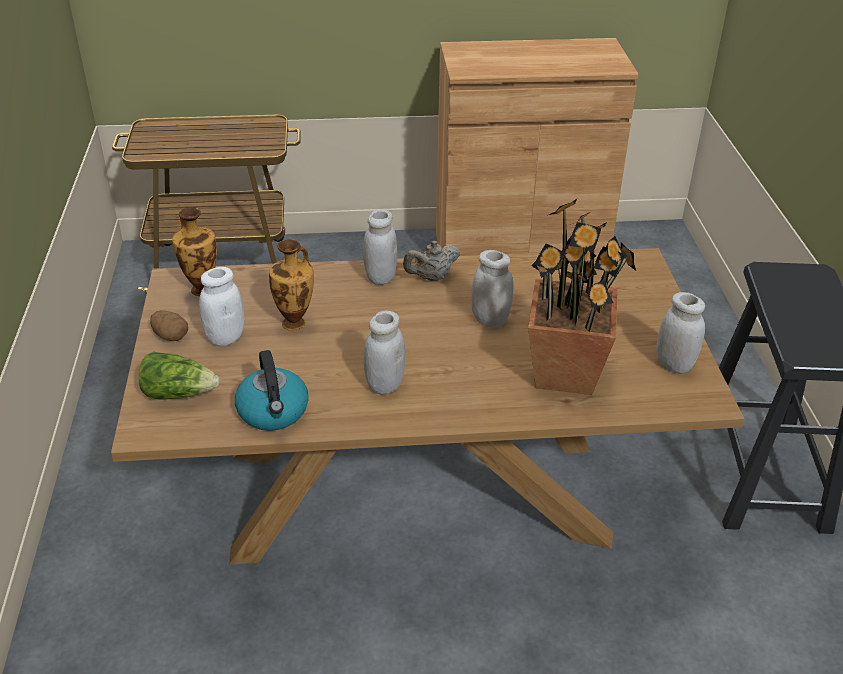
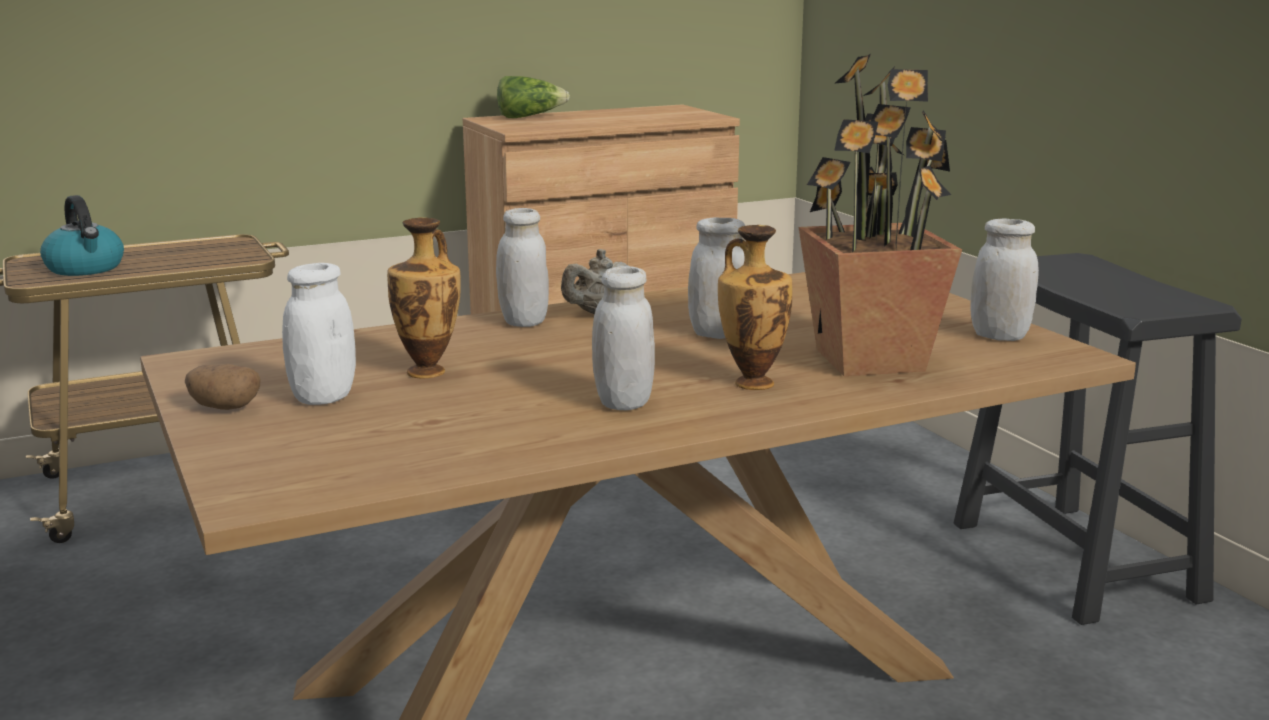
camera: 20 degrees left, 20 degrees down
(179, 393) = (285, 456): lettuce -> lettuce (529, 117)
(201, 288) = (243, 362): vase -> vase (752, 382)
(274, 412) = (469, 450): kettle -> kettle (86, 268)

